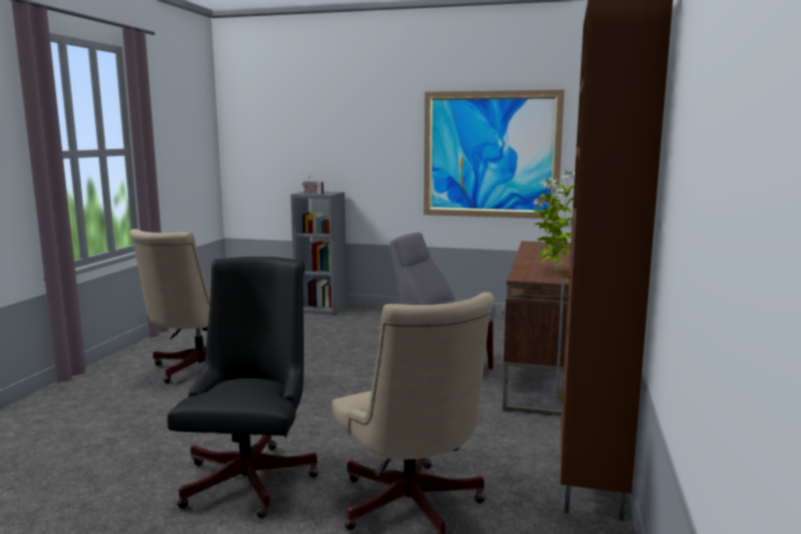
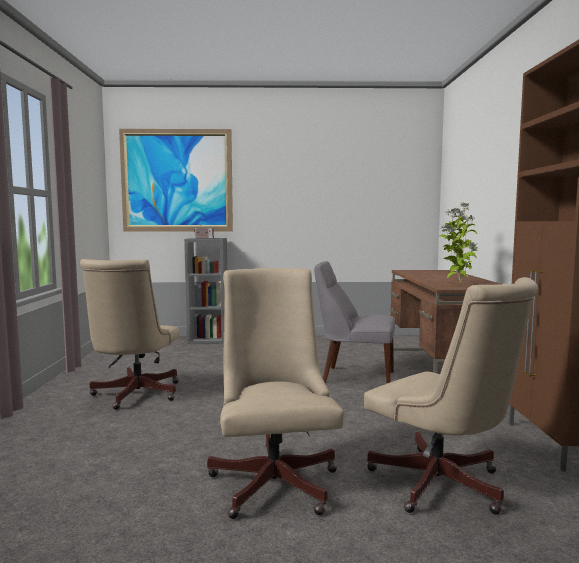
camera: 15 degrees left, 5 degrees down
(252, 475) = (275, 479): black office chair -> beige office chair
(490, 155) = (350, 205): picture -> picture (176, 180)

